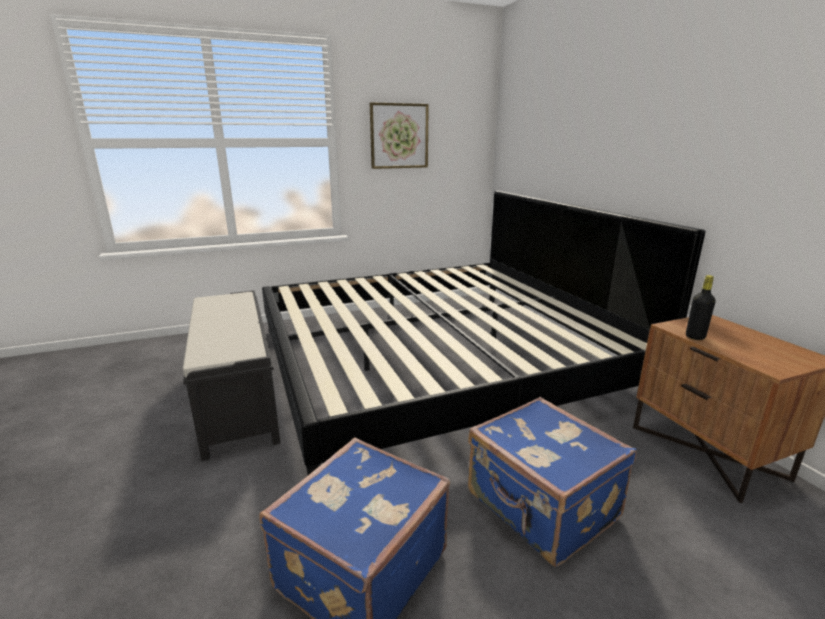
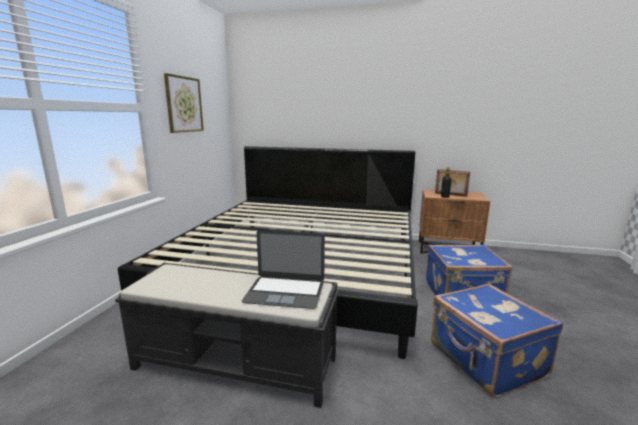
camera: 55 degrees left, 5 degrees down
(228, 342) = (285, 292): none -> laptop
(727, 338) = (450, 194): none -> picture frame

